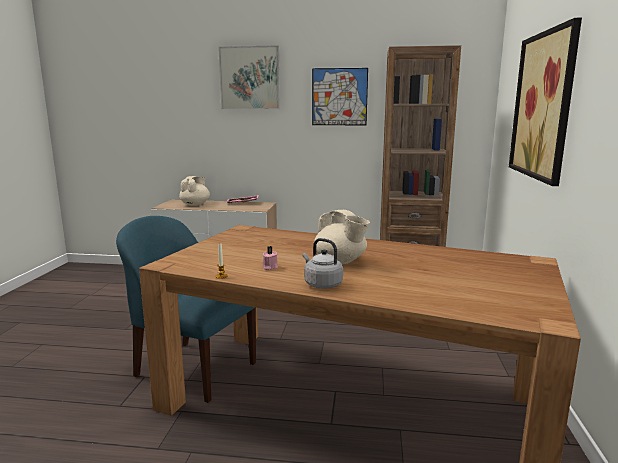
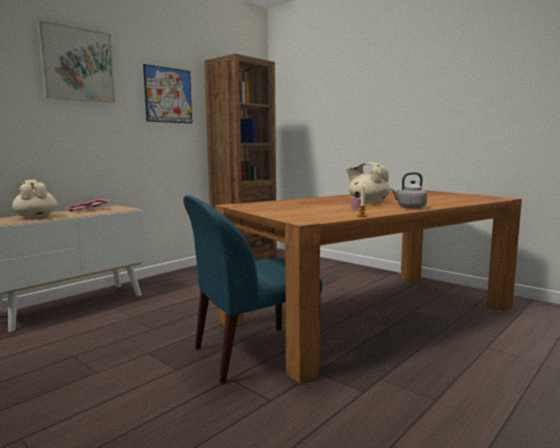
camera: 55 degrees left, 5 degrees down
(340, 261) = (367, 202): beige teapot -> beige teapot turned 135 degrees counterclockwise
(543, 105) = (356, 105): picture -> none

